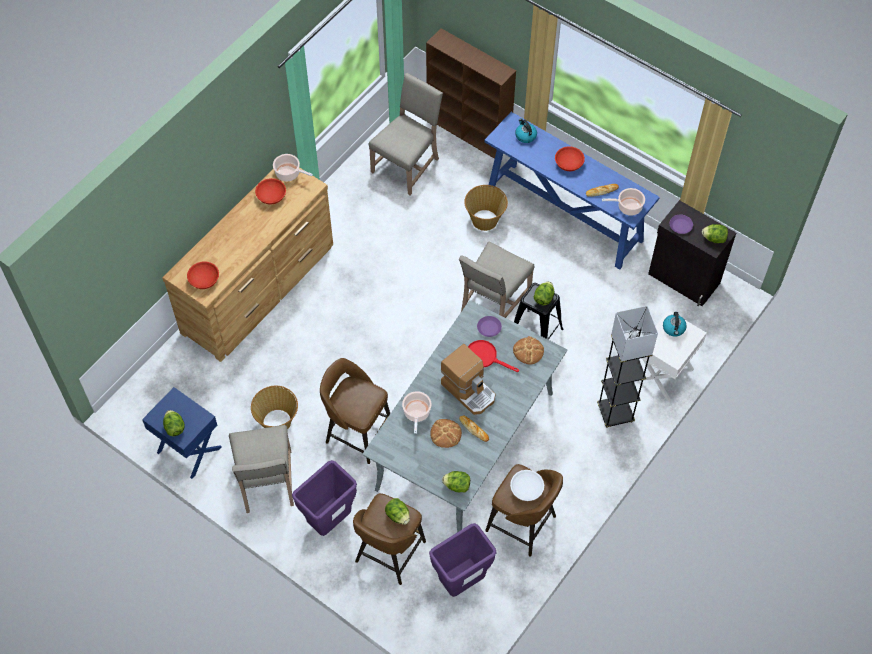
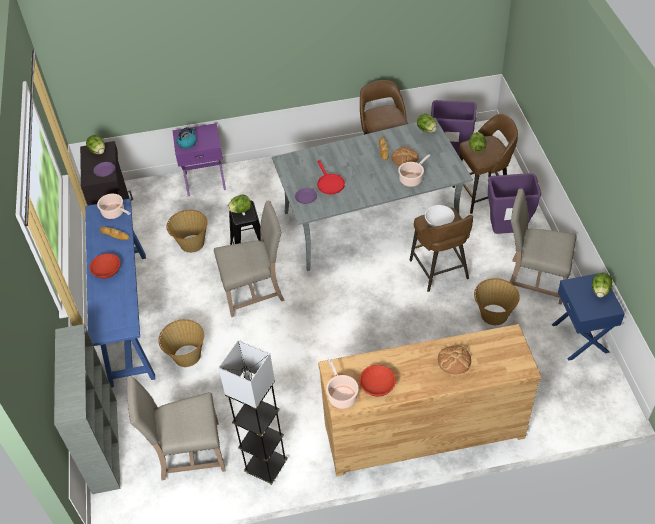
camera: 135 degrees left, 10 degrees down
(204, 279) = (502, 348): red bowl -> none
(267, 483) = (534, 279): beige chair -> beige chair turned 105 degrees counterclockwise
(469, 132) = (104, 444): brown bookcase -> grey bookcase
(469, 390) = (362, 171): coffee machine -> none
(525, 136) = (106, 314): kettle -> none
(526, 489) = (381, 117): white bowl -> white bowl (439, 221)
(528, 351) = (297, 169): bread -> bread (454, 360)
(595, 305) = (191, 243): none -> basket
(615, 413) = (260, 179): grey floor lamp -> grey floor lamp (266, 467)
(664, 374) = (205, 180): white nightstand -> purple nightstand

